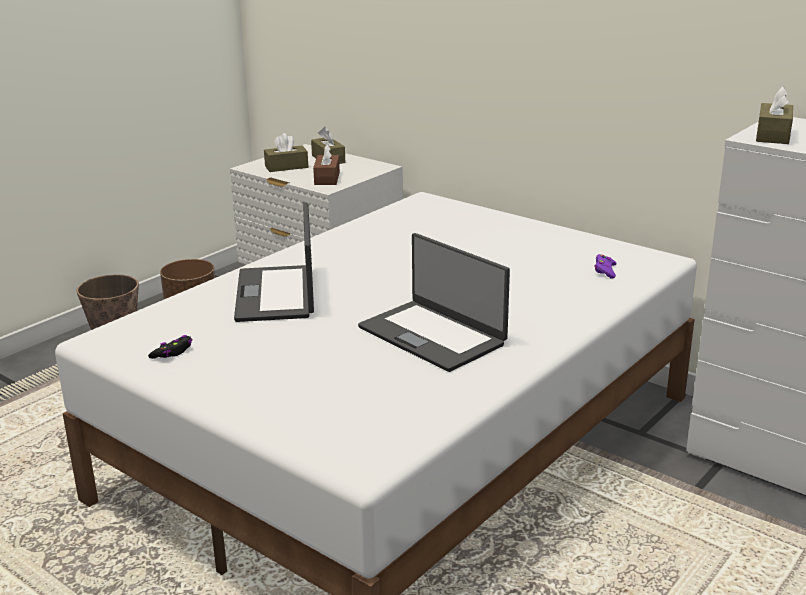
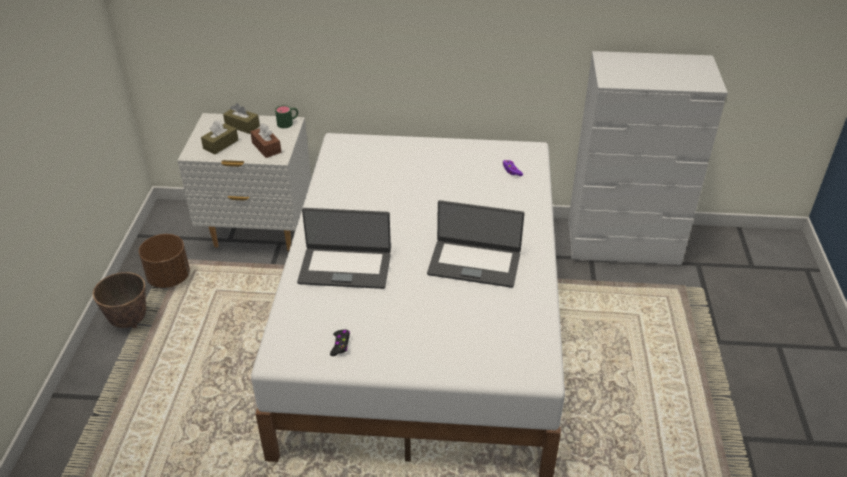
camera: 35 degrees left, 15 degrees up
(277, 294) = (345, 267): laptop -> laptop turned 45 degrees counterclockwise
(378, 166) = (288, 123): none -> green mug
(773, 135) = (616, 75): brown tissue box -> none

